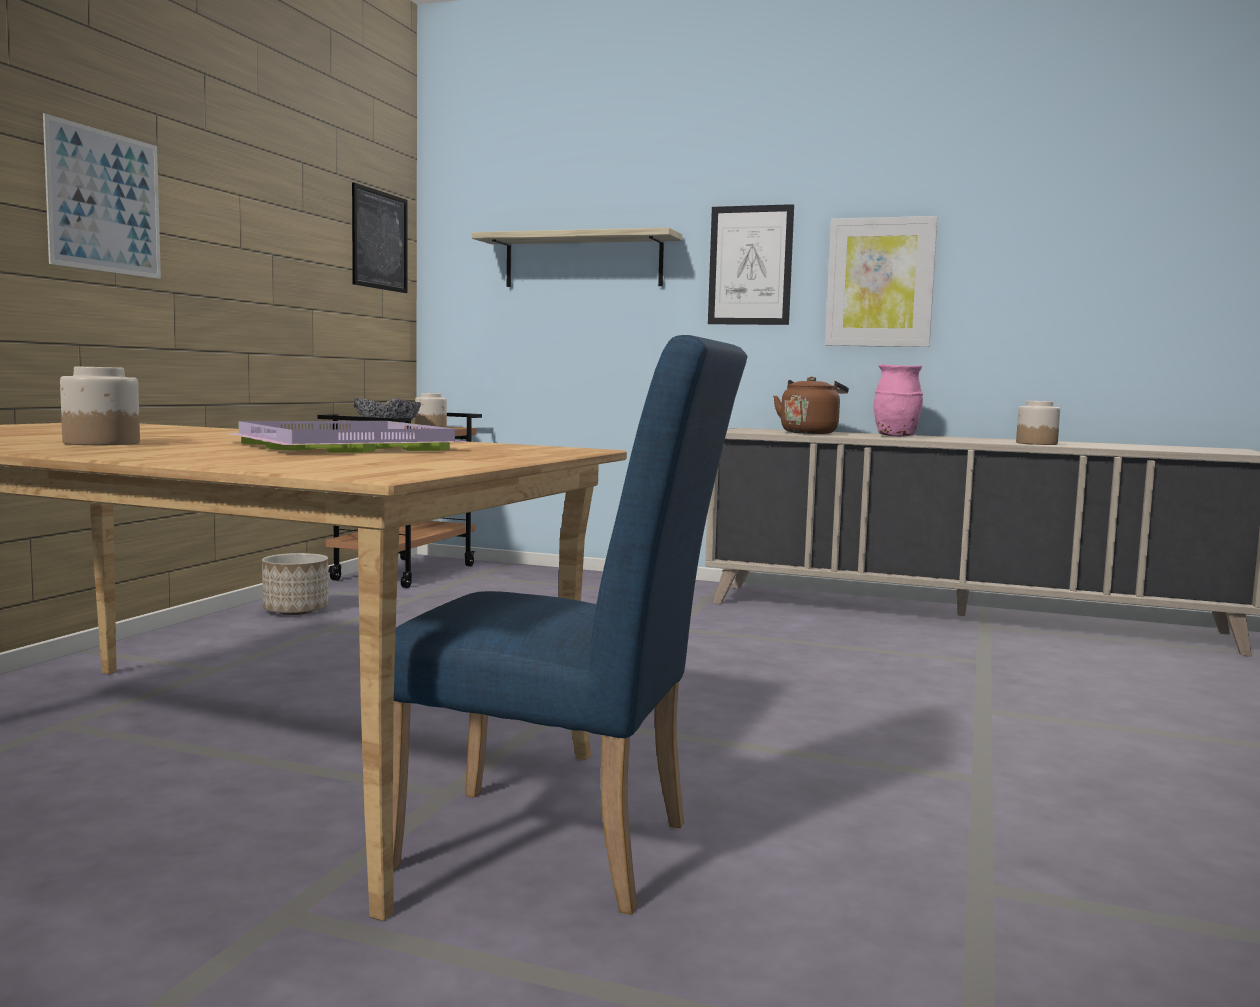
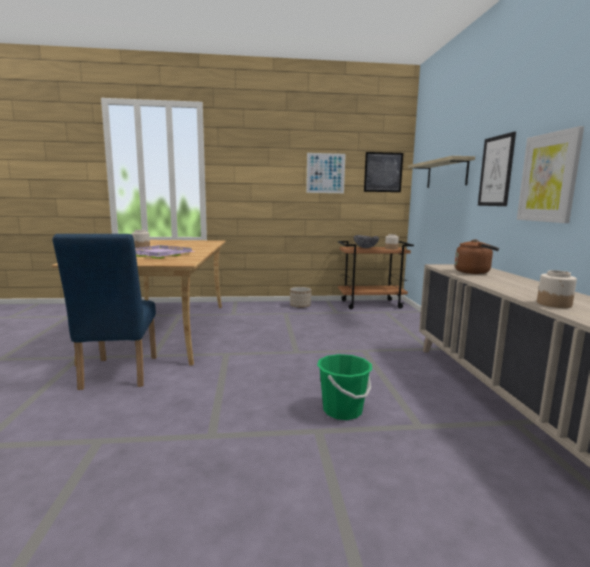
camera: 65 degrees right, 5 degrees up
(105, 201) = (246, 177): picture -> picture (325, 173)
(896, 436) = (508, 282): pink vase -> none
(918, 685) = (342, 410): none -> green bucket

